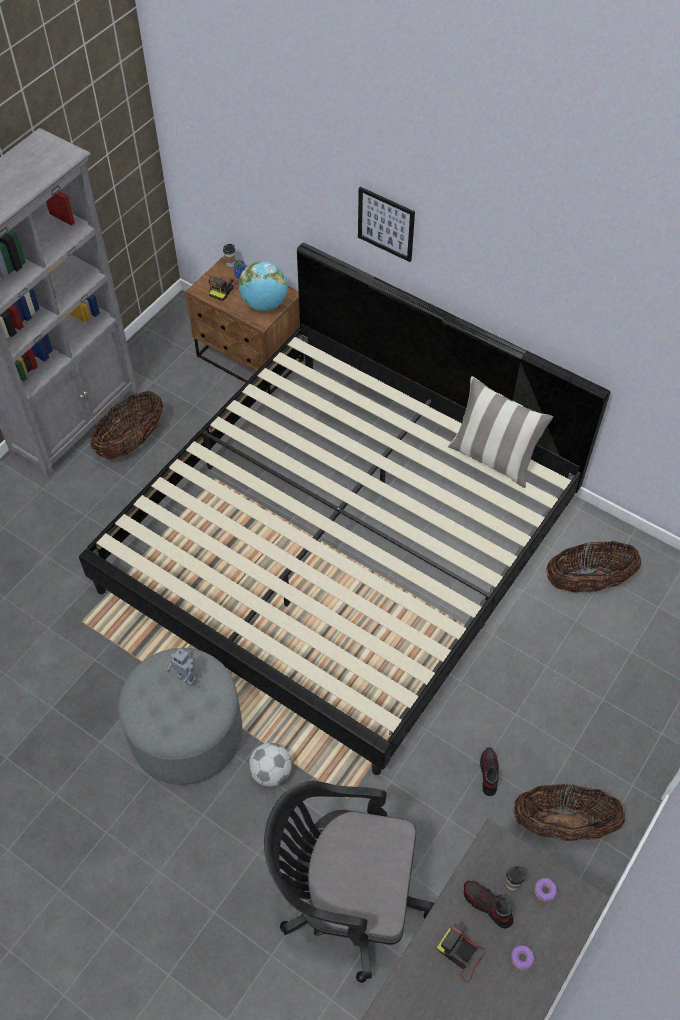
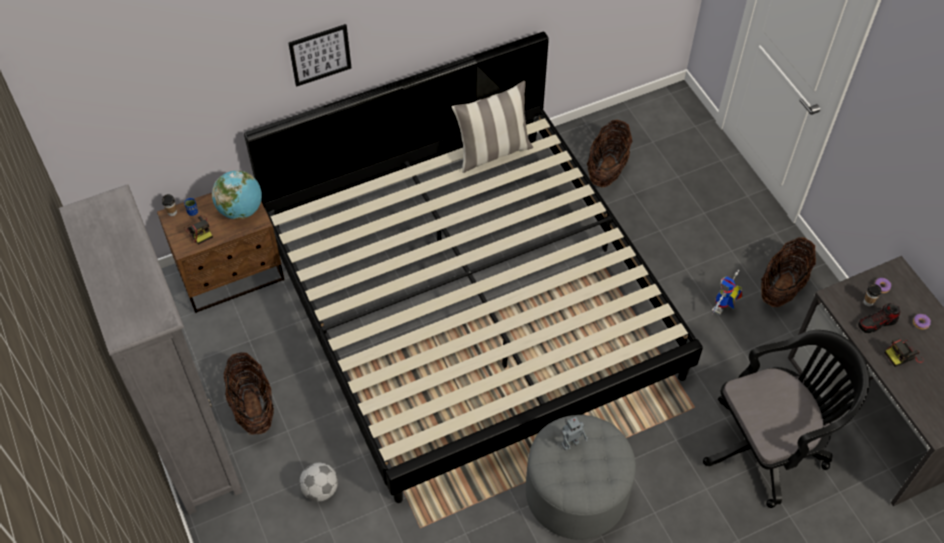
camera: 60 degrees left, 0 degrees up
(271, 772) = (645, 447): football -> football (320, 489)
(346, 897) = (770, 445): black office chair -> black office chair turned 150 degrees counterclockwise
(488, 773) = (722, 309): shoe -> toy robot

